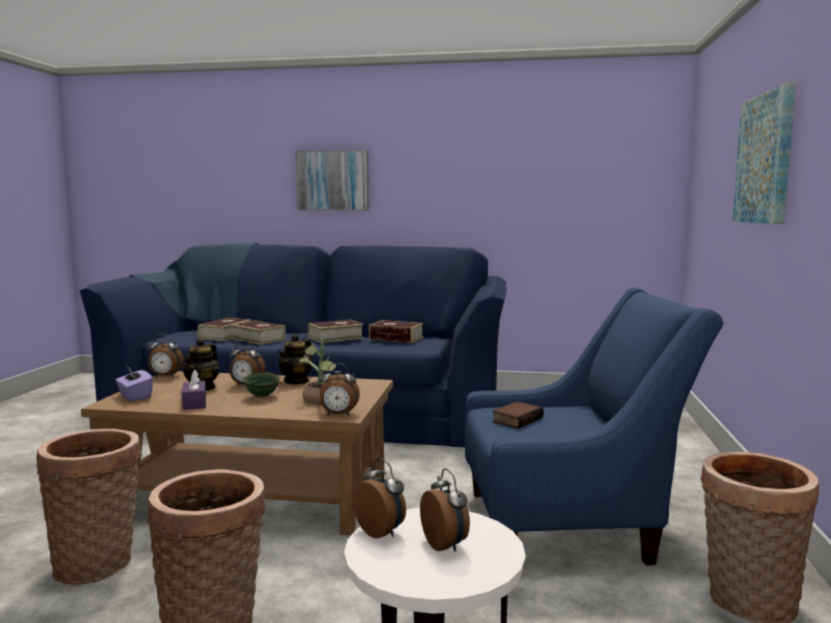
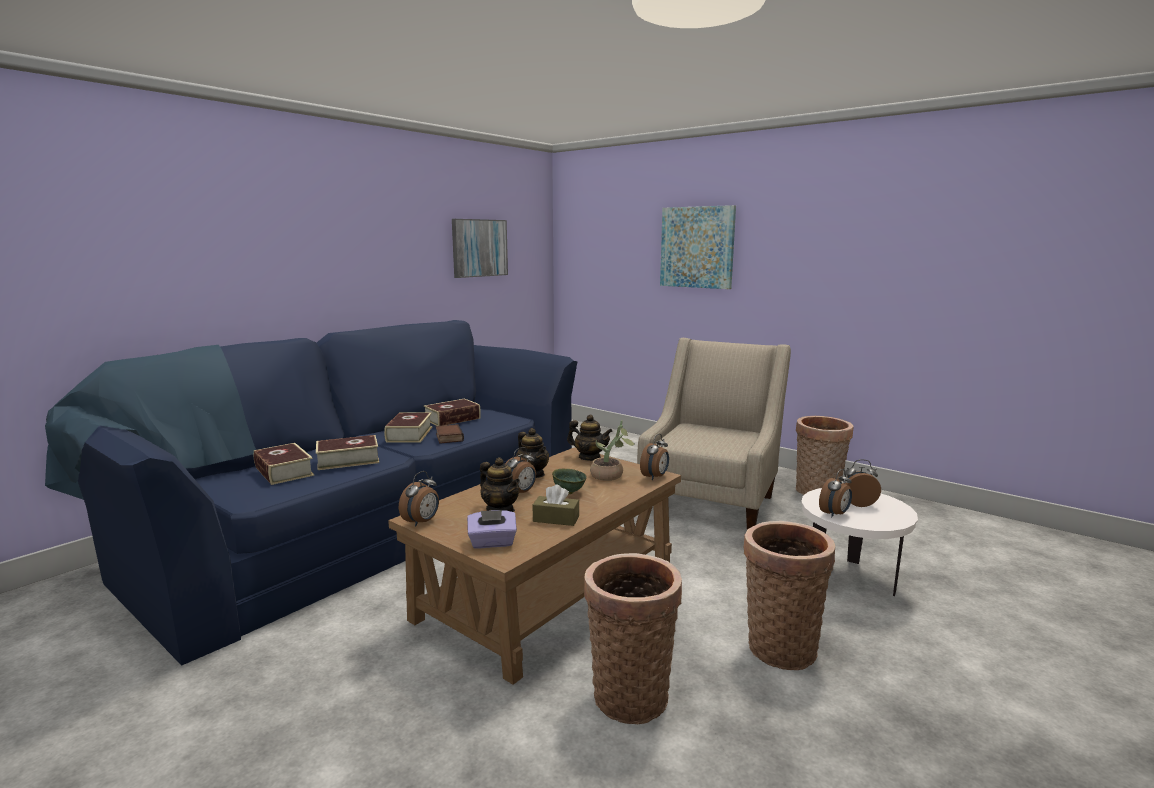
camera: 60 degrees left, 5 degrees up
(194, 403) = (556, 519): purple tissue box -> brown tissue box
(332, 180) = (275, 254): picture -> picture (479, 248)
(366, 388) = (589, 457): none -> teapot
(381, 532) = (835, 514): alarm clock -> alarm clock turned 150 degrees clockwise
(516, 419) = (697, 441): book -> book (448, 437)
(571, 525) = (711, 500): blue armchair -> beige armchair

